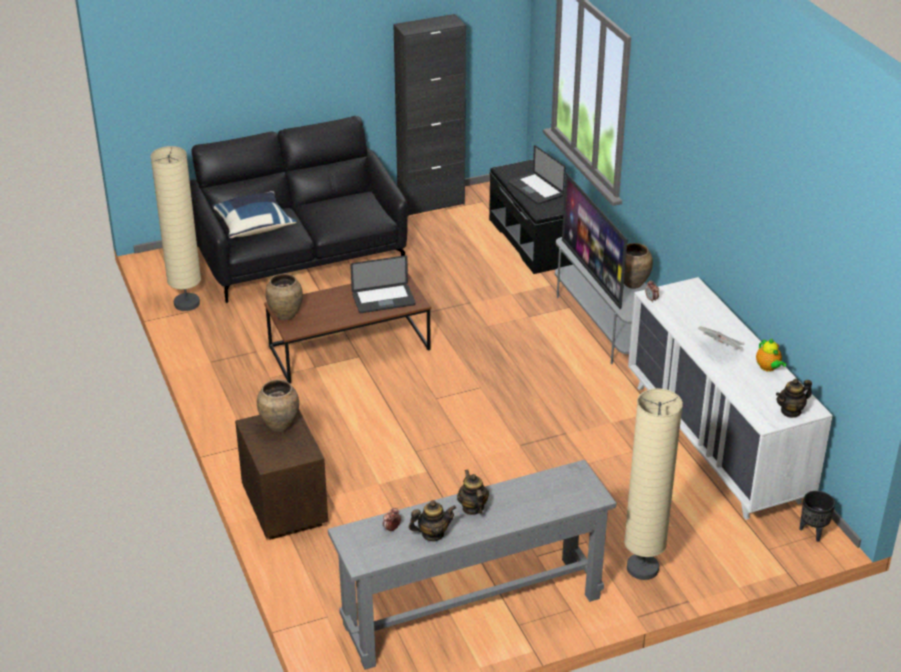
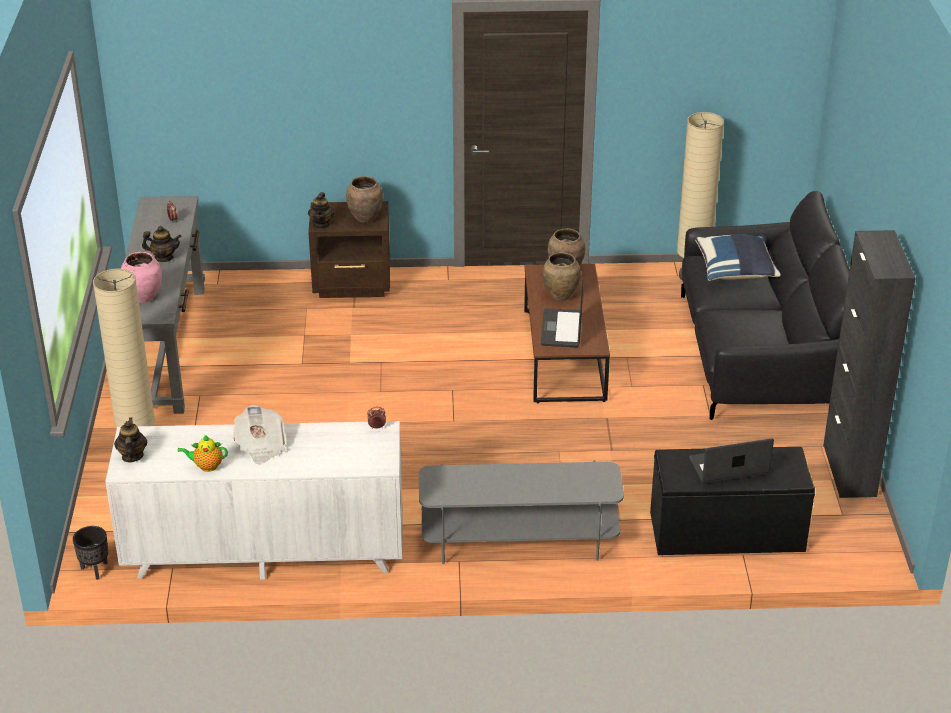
camera: 110 degrees right, 0 degrees up
(432, 534) = (151, 235): teapot -> teapot (322, 224)
(554, 495) = (144, 297): none -> pink vase
(592, 273) = (527, 469): television -> none
(633, 284) = (489, 493): brown vase -> brown vase (560, 296)

